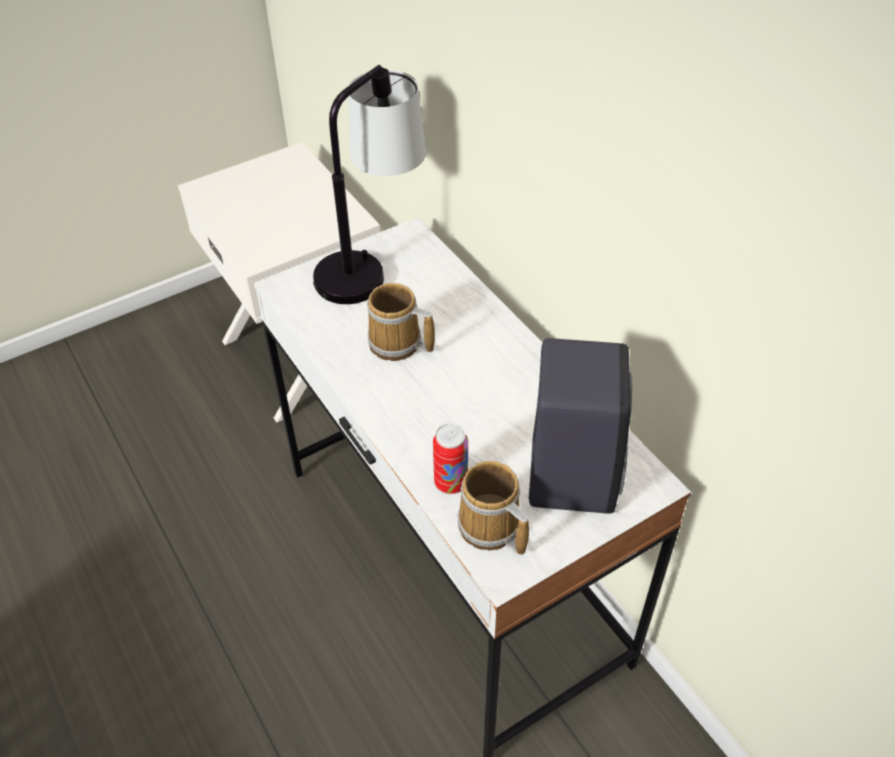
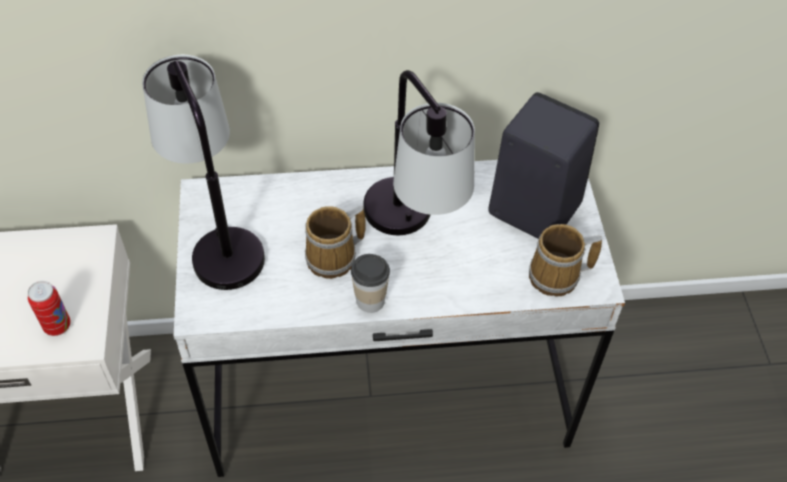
camera: 65 degrees left, 5 degrees up
(363, 388) = (370, 300): none -> cup
(451, 483) = (503, 282): can -> can (57, 326)
(466, 388) = (413, 232): none -> table lamp

